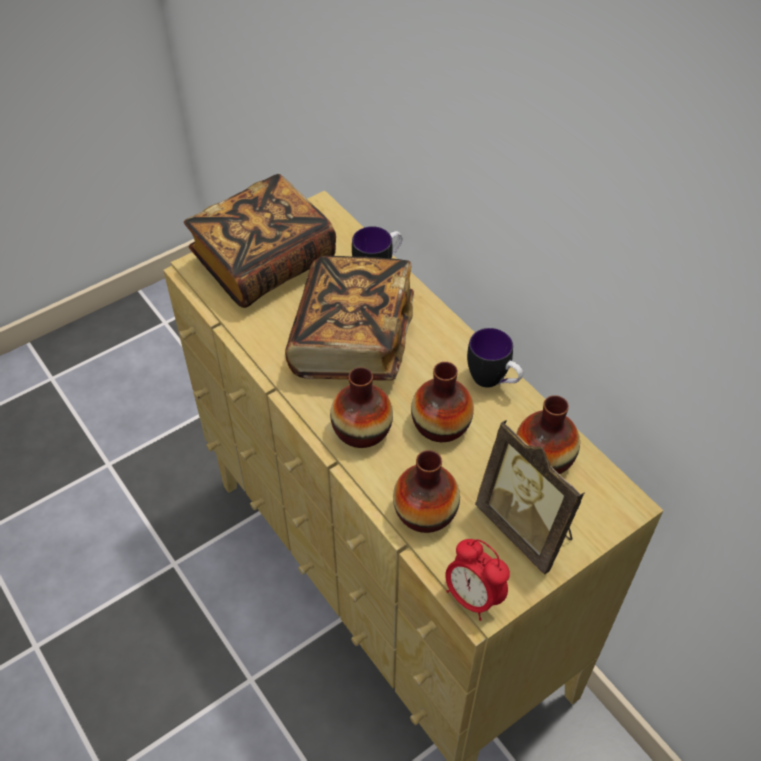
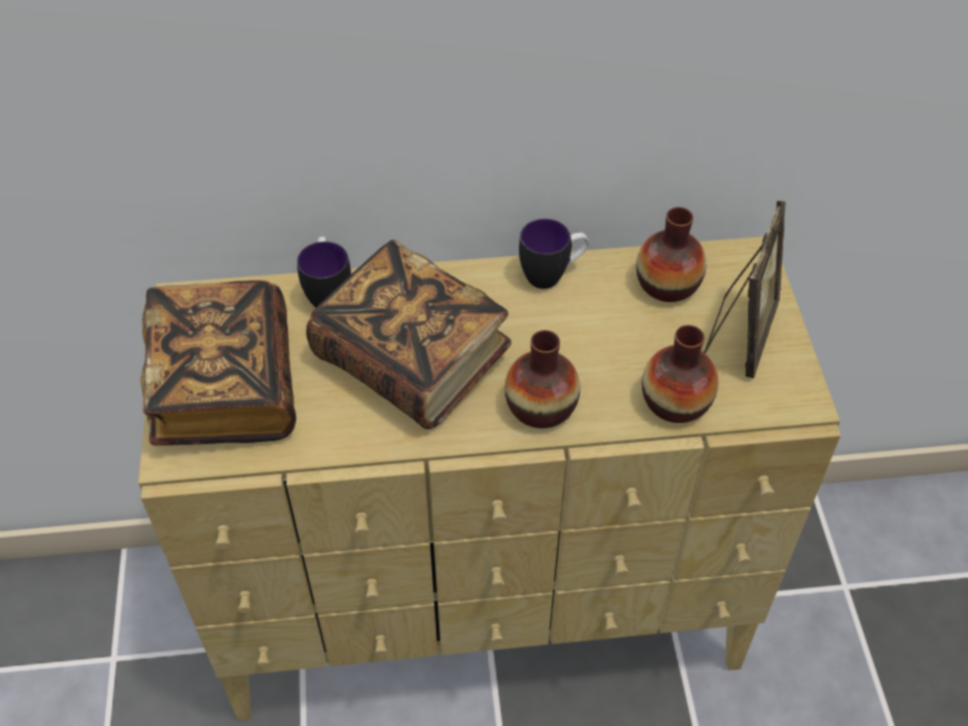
camera: 60 degrees left, 0 degrees up
(441, 424) = (577, 340): vase -> none
(472, 597) = (792, 411): alarm clock -> none
(526, 528) = (739, 335): picture frame -> picture frame turned 60 degrees counterclockwise

